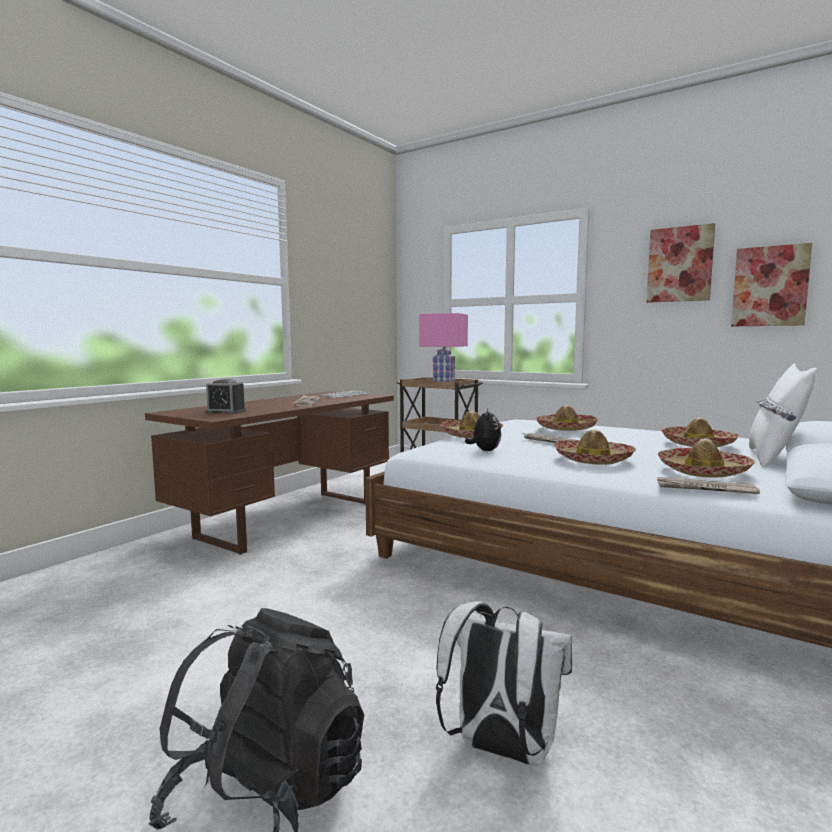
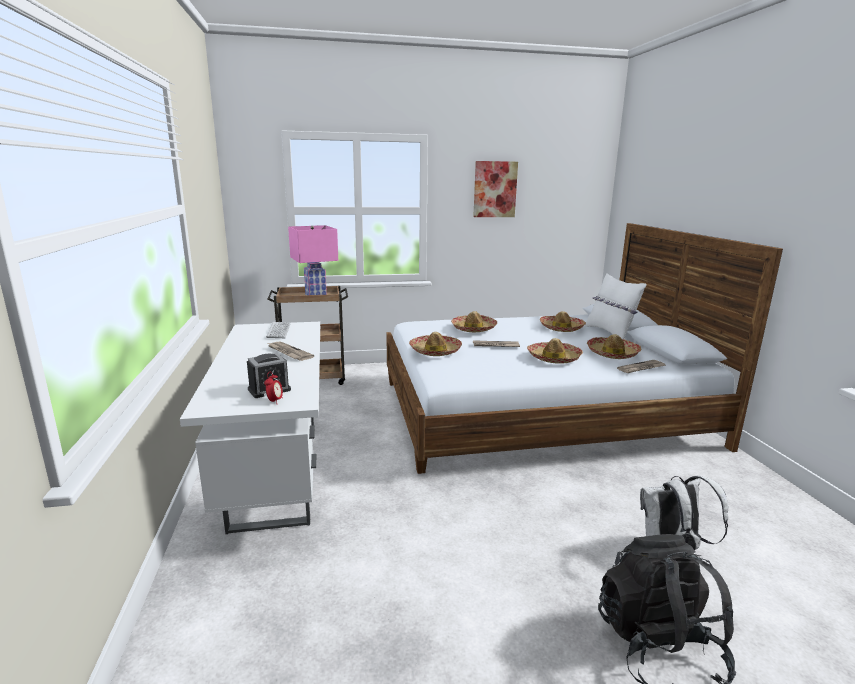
camera: 45 degrees left, 10 degrees up
(207, 415) = (275, 401): none -> alarm clock
(289, 519) = (276, 471): brown desk -> white desk
(485, 450) = (483, 367): plush toy -> none
(770, 286) = (547, 209): picture -> none

